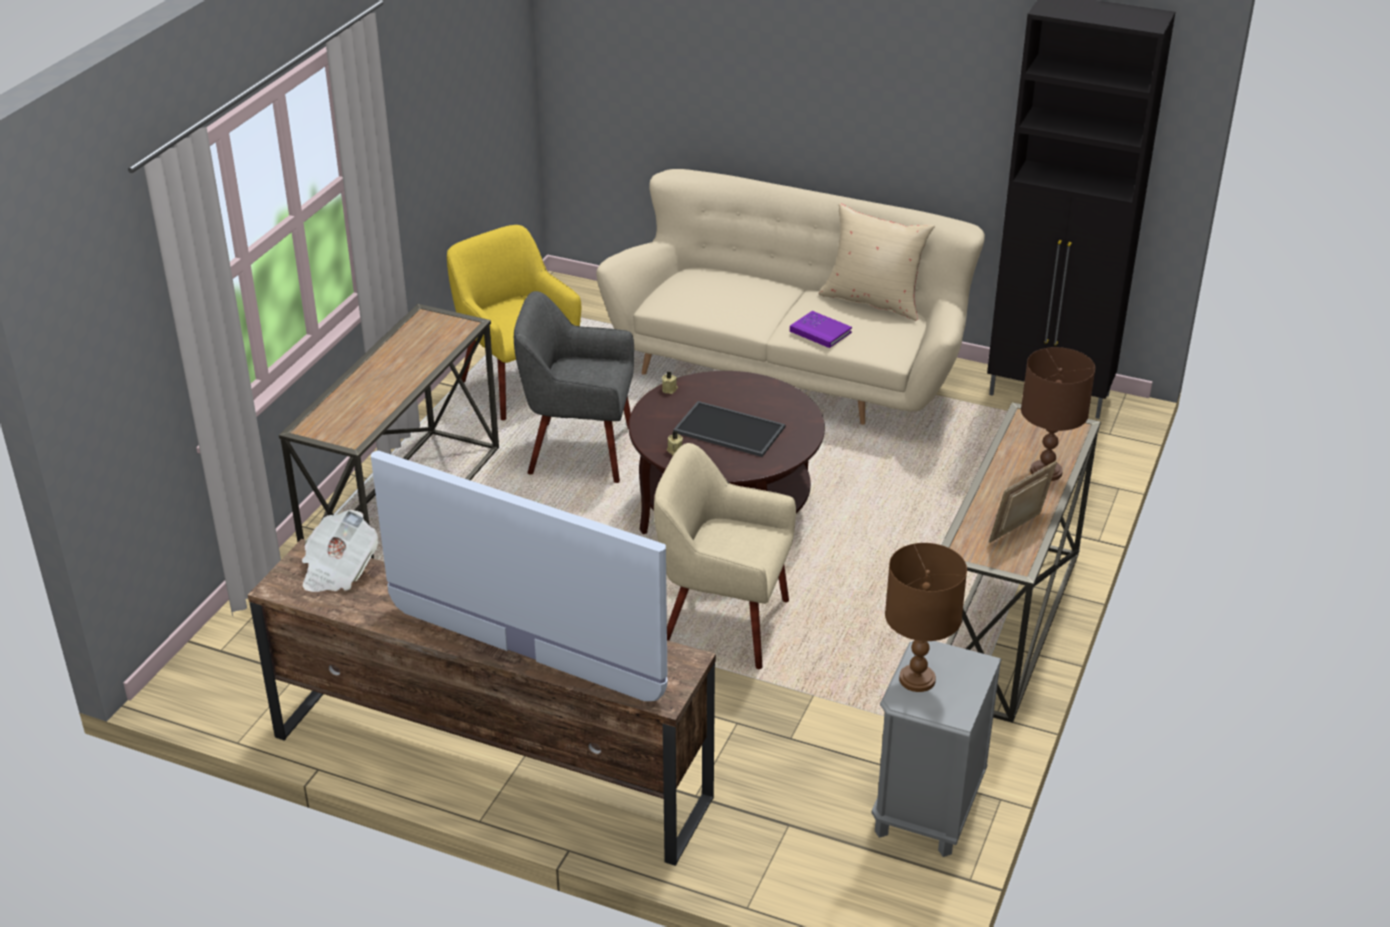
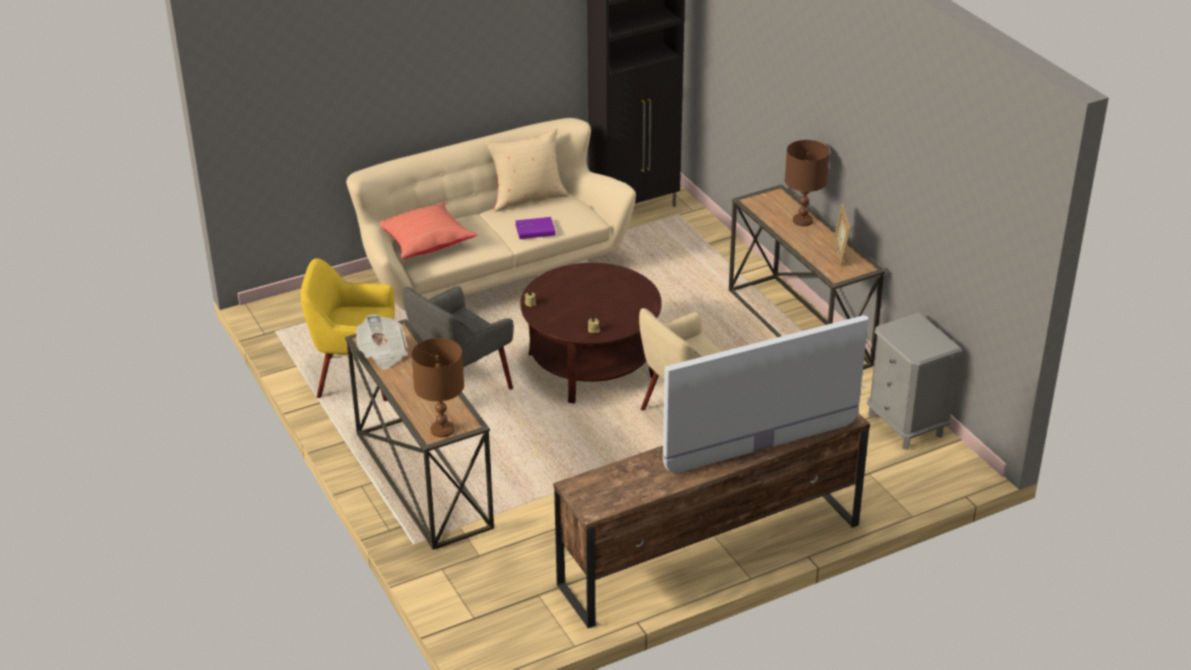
camera: 50 degrees left, 0 degrees up
(338, 570) = (604, 481): newspaper -> newspaper (382, 353)
(702, 285) = (425, 243): none -> red pillow
(727, 430) = (598, 304): tray -> none
(916, 679) = (906, 343): brown table lamp -> brown table lamp (442, 429)

